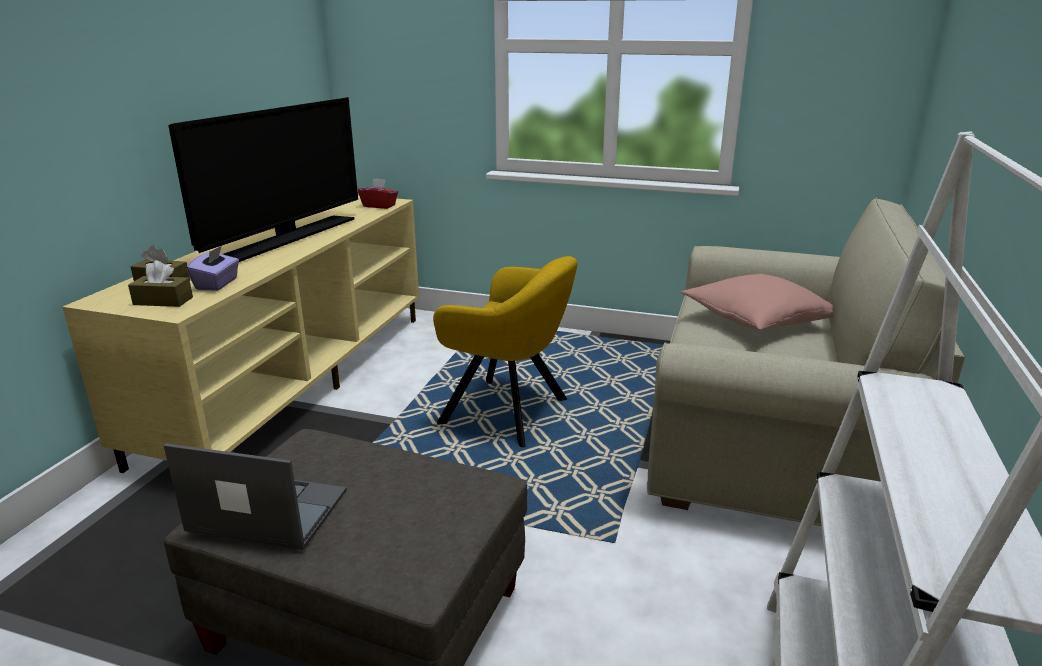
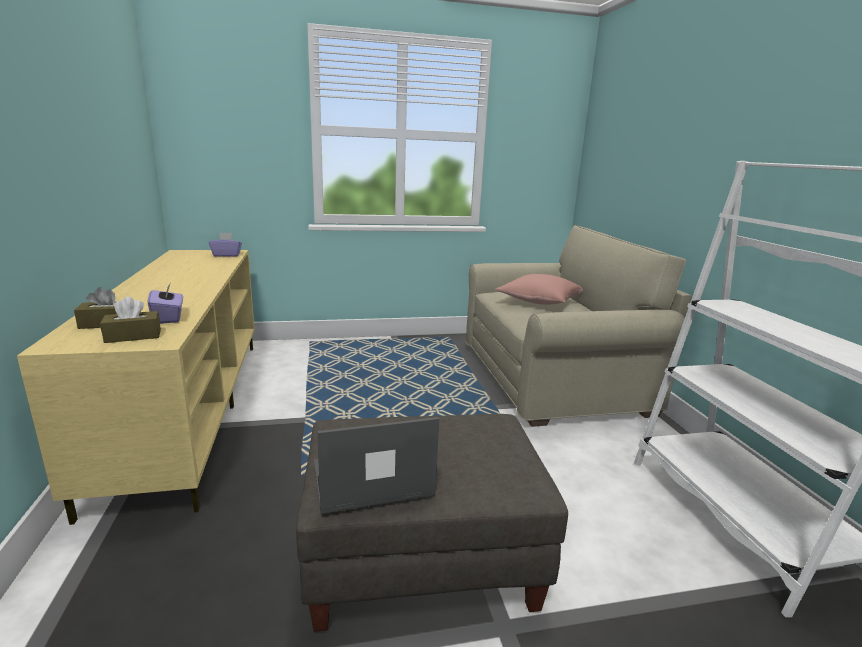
camera: 30 degrees left, 5 degrees down
(286, 239) = (180, 282): television -> none
(379, 206) = (227, 255): red tissue box -> purple tissue box
(511, 413) = (387, 396): yellow armchair -> none

